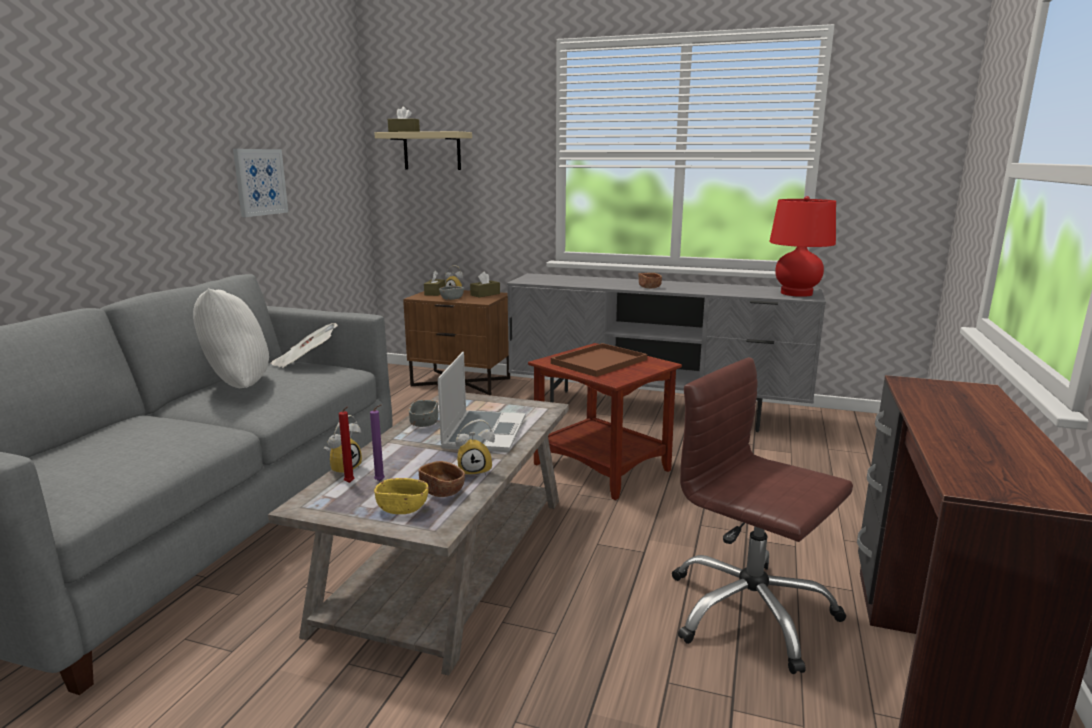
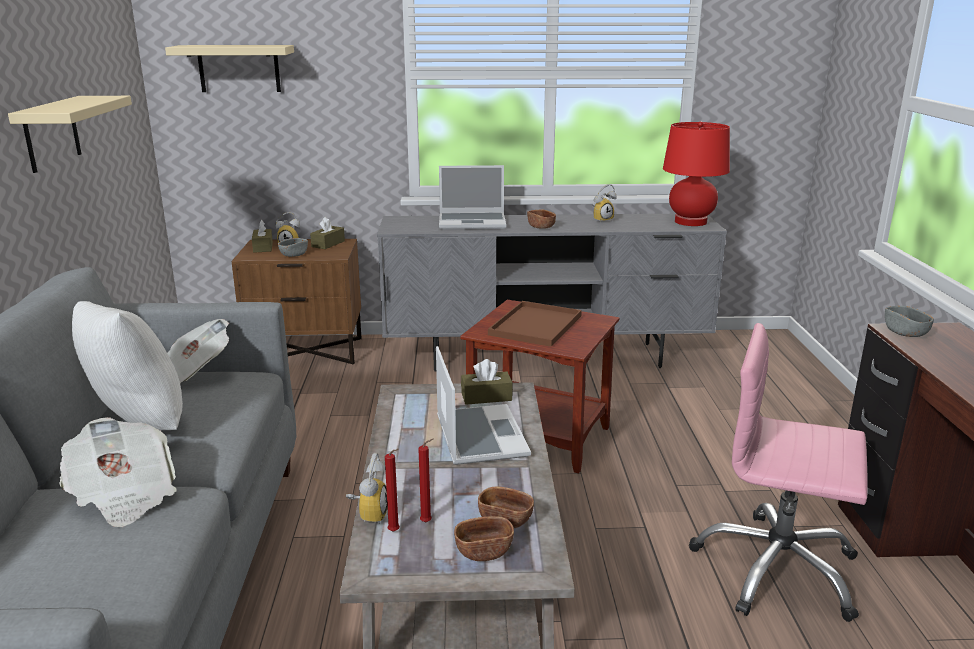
camera: 20 degrees left, 5 degrees up
(180, 423) = (124, 495): none -> newspaper
(260, 182) = (51, 133): picture -> beige shelf
(381, 481) = (428, 522): purple candle -> red candle
(402, 508) = (484, 551): yellow bowl -> brown bowl
(404, 131) = (204, 45): brown tissue box -> brown tissue box (486, 397)
(424, 423) = (401, 434): grey bowl -> grey bowl (905, 332)
(475, 470) = (516, 487): alarm clock -> alarm clock (601, 220)
(594, 281) = (473, 222): none -> laptop
(749, 612) = (776, 569): brown office chair -> pink office chair

